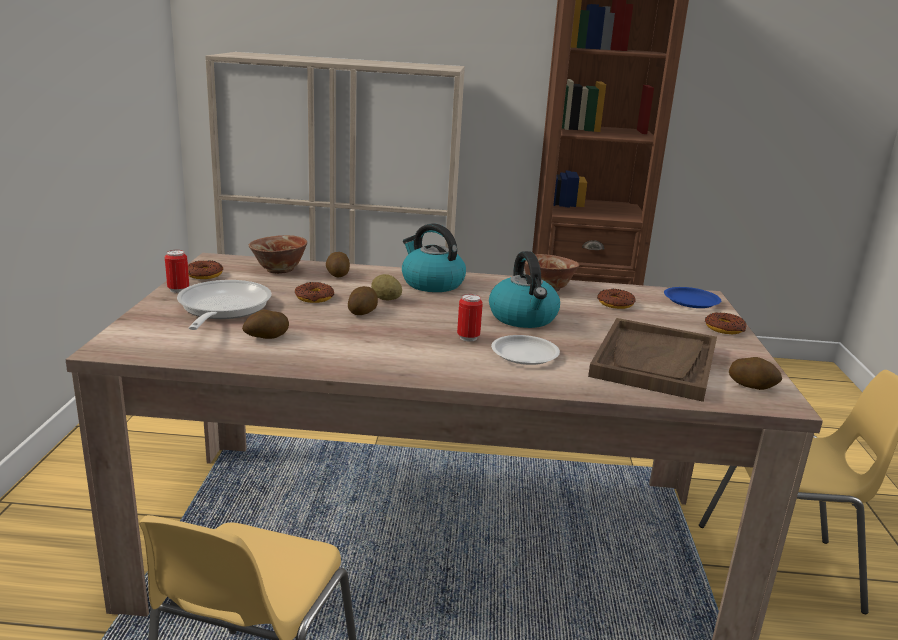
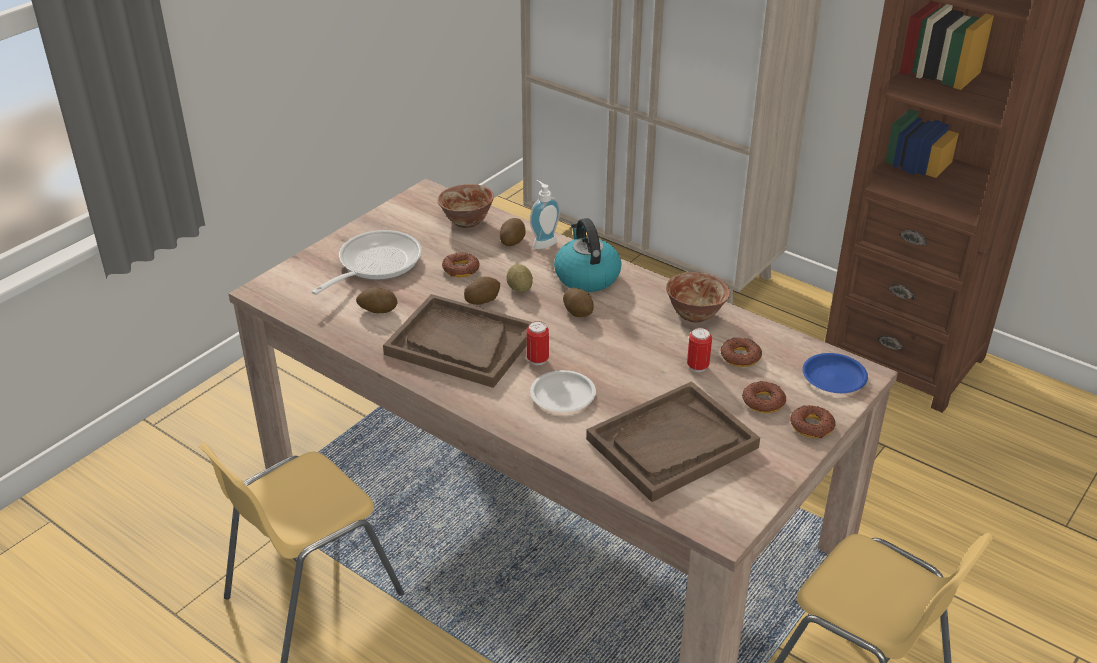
camera: 35 degrees right, 15 degrees up
(178, 290) = (362, 230): can -> can (697, 366)
(204, 274) = (399, 213): donut -> donut (763, 401)
(366, 271) = (543, 242): none -> soap dispenser
(383, 342) = (460, 343): none -> brown tray
(523, 318) = (618, 350): kettle -> none
(752, 386) = (726, 503): potato -> potato (578, 312)

